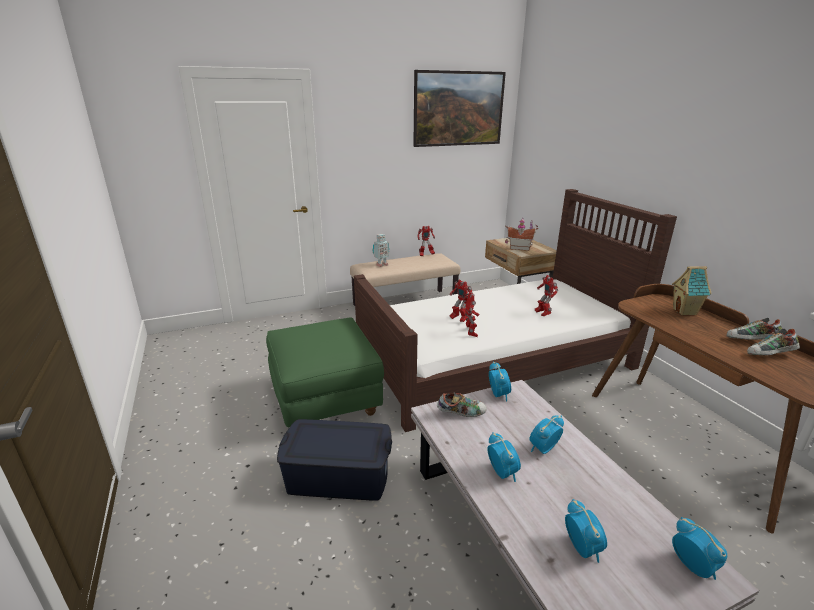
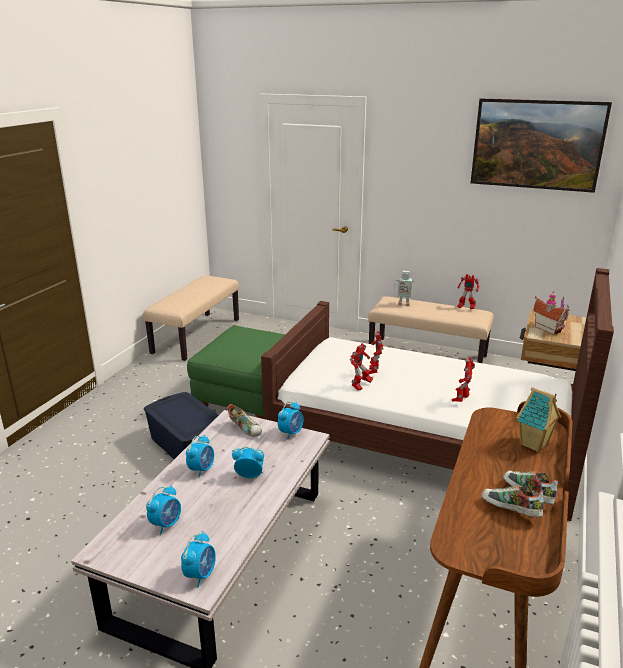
camera: 45 degrees right, 0 degrees up
(172, 368) = (196, 335): none -> beige bench

